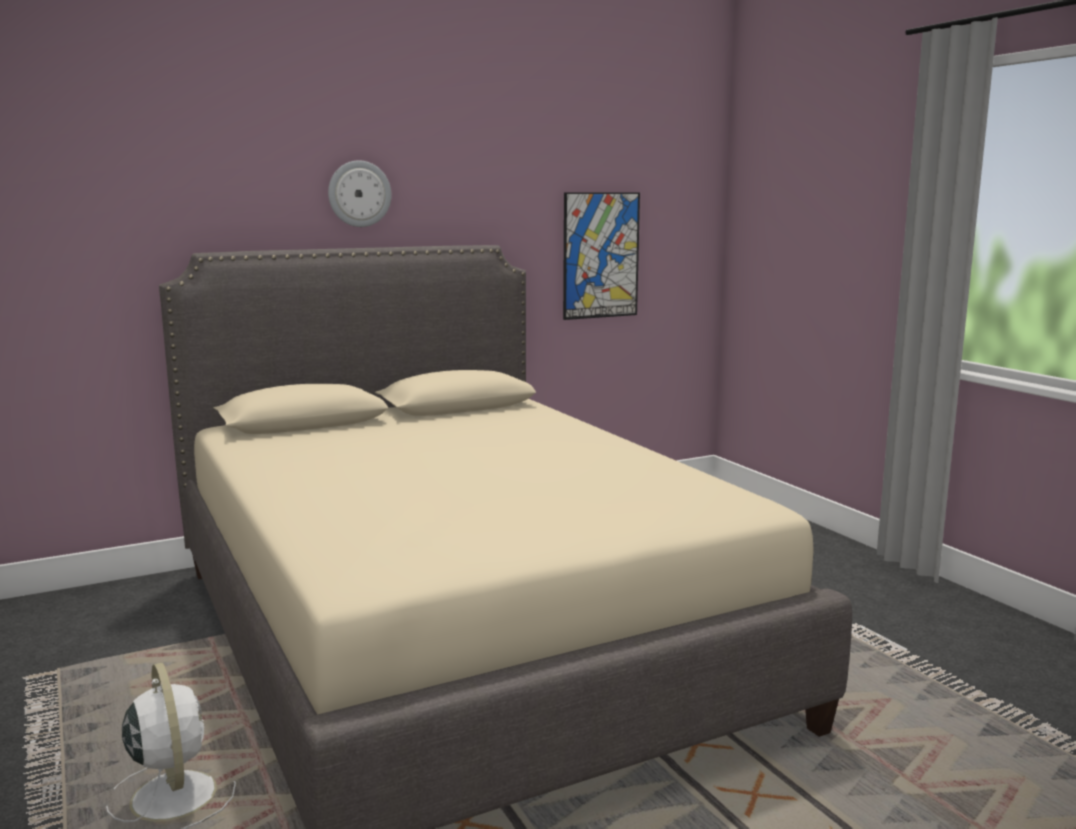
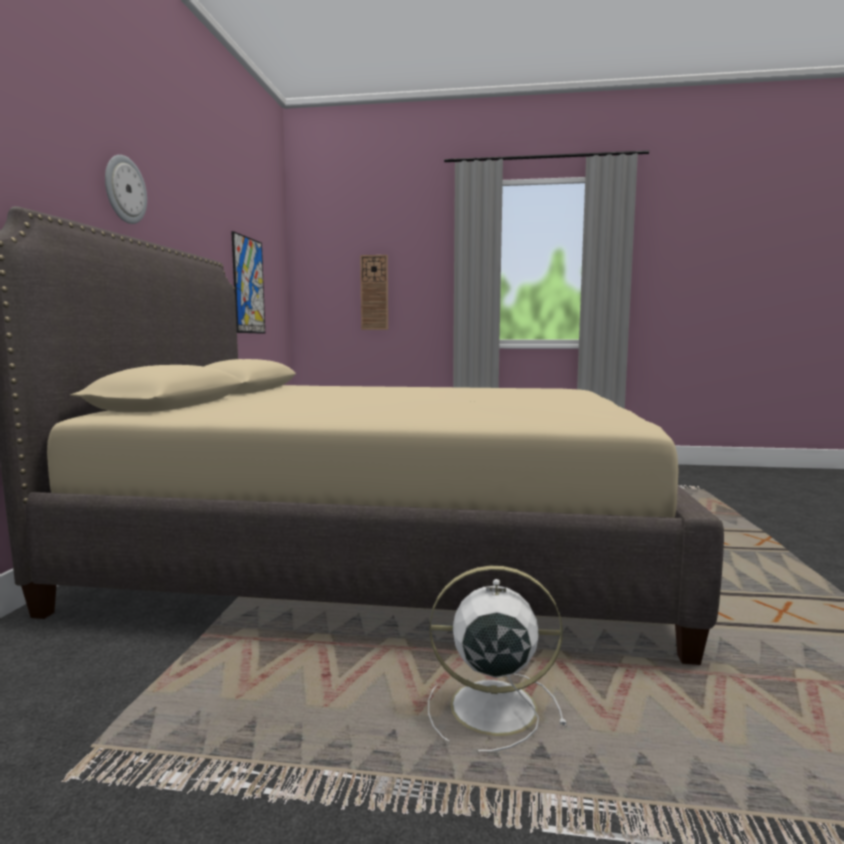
camera: 55 degrees left, 5 degrees down
(812, 257) = (374, 292): none -> wall clock

